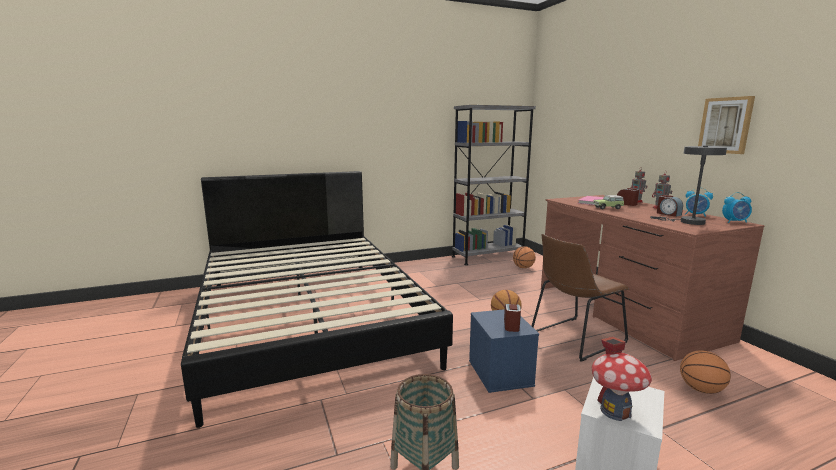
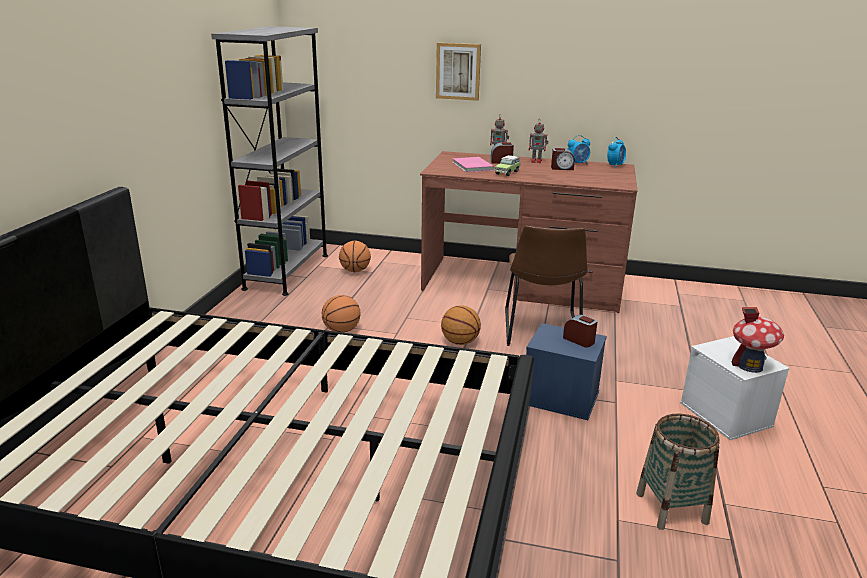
camera: 55 degrees left, 10 degrees up
(687, 222) = (597, 175): grey table lamp -> none
(701, 389) = (663, 328): basketball -> basketball (341, 330)
(725, 125) = (587, 66): picture -> picture (458, 71)

